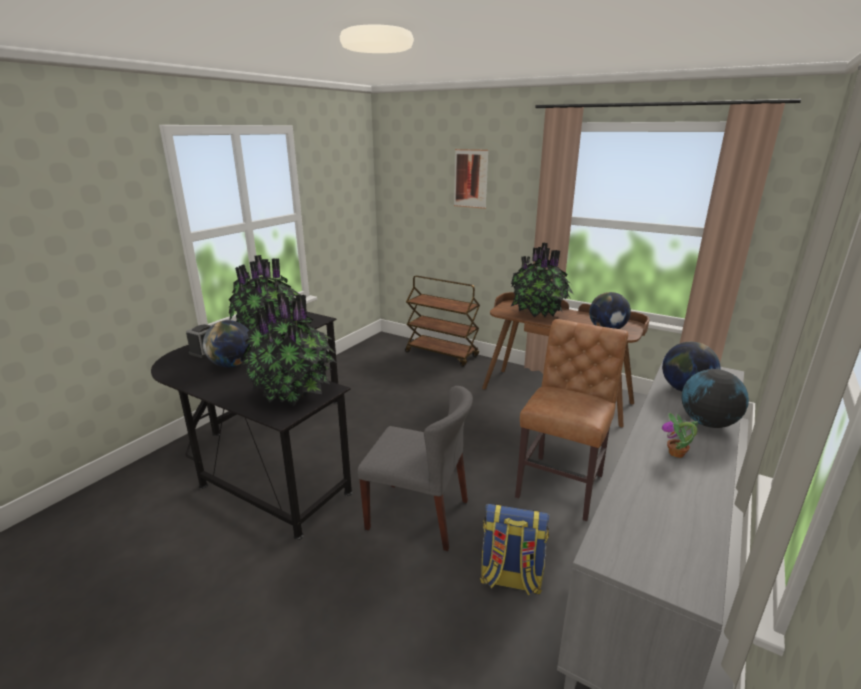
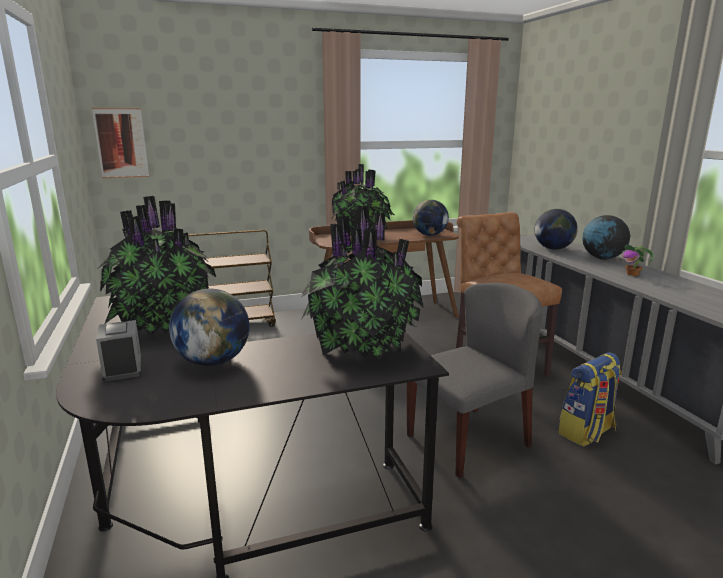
camera: 50 degrees left, 5 degrees down
(470, 178) = (234, 109): picture -> picture (121, 143)

